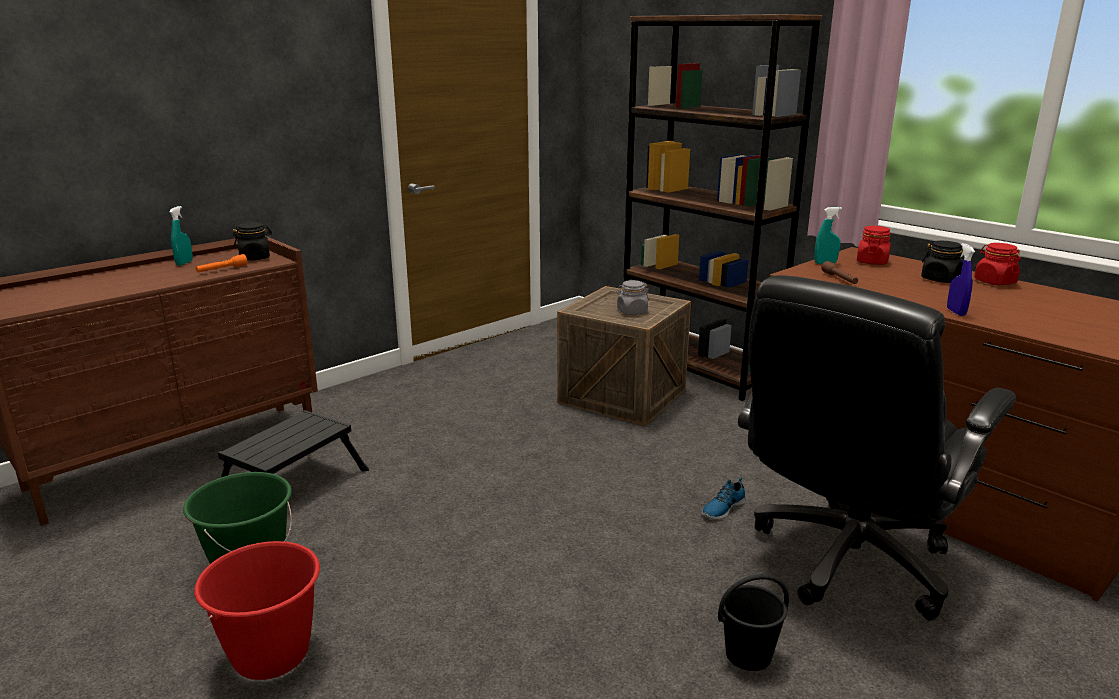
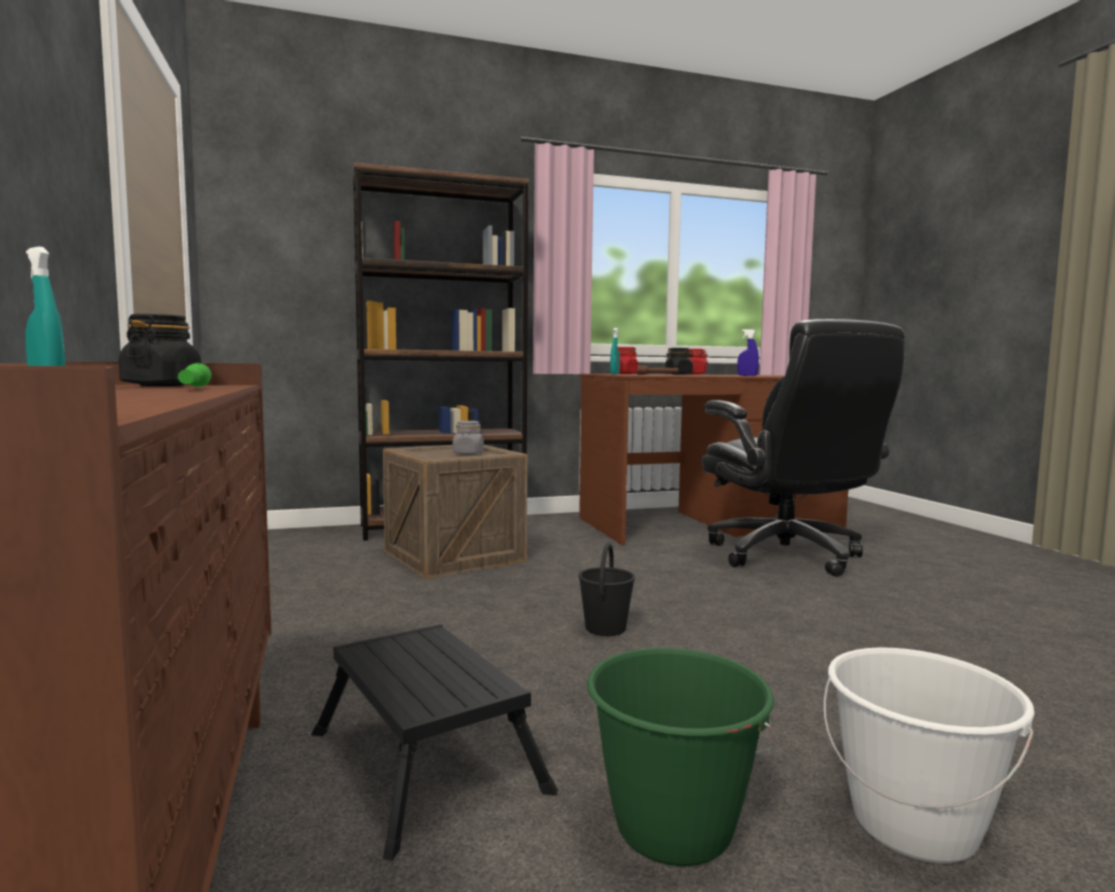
camera: 65 degrees left, 15 degrees down
(222, 270) = (193, 388): orange flashlight -> green flashlight
(271, 655) = (914, 826): red bucket -> white bucket
(722, 508) = (695, 568): shoe -> none
(747, 655) = (899, 602): black bucket -> black bucket (605, 628)

